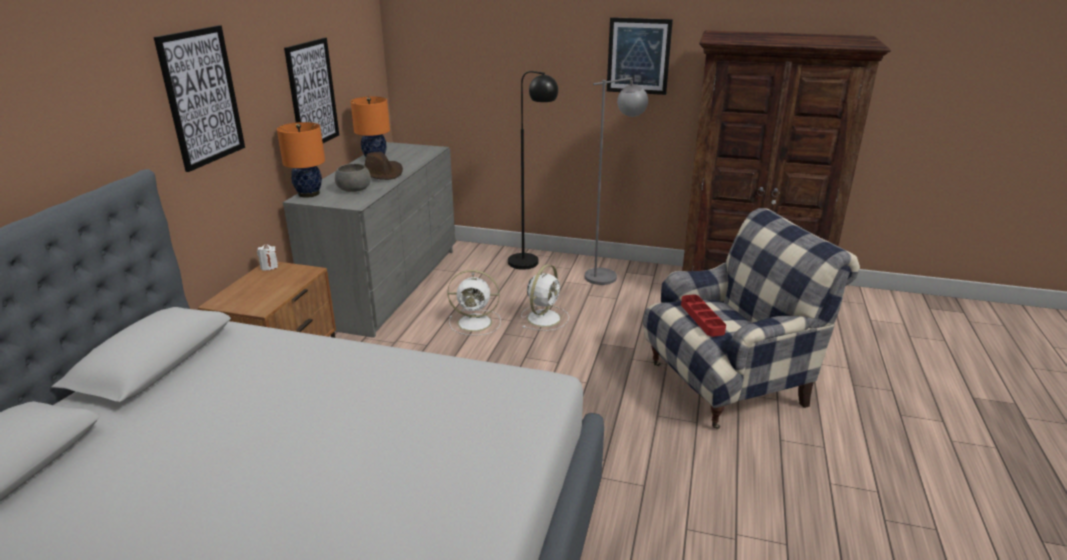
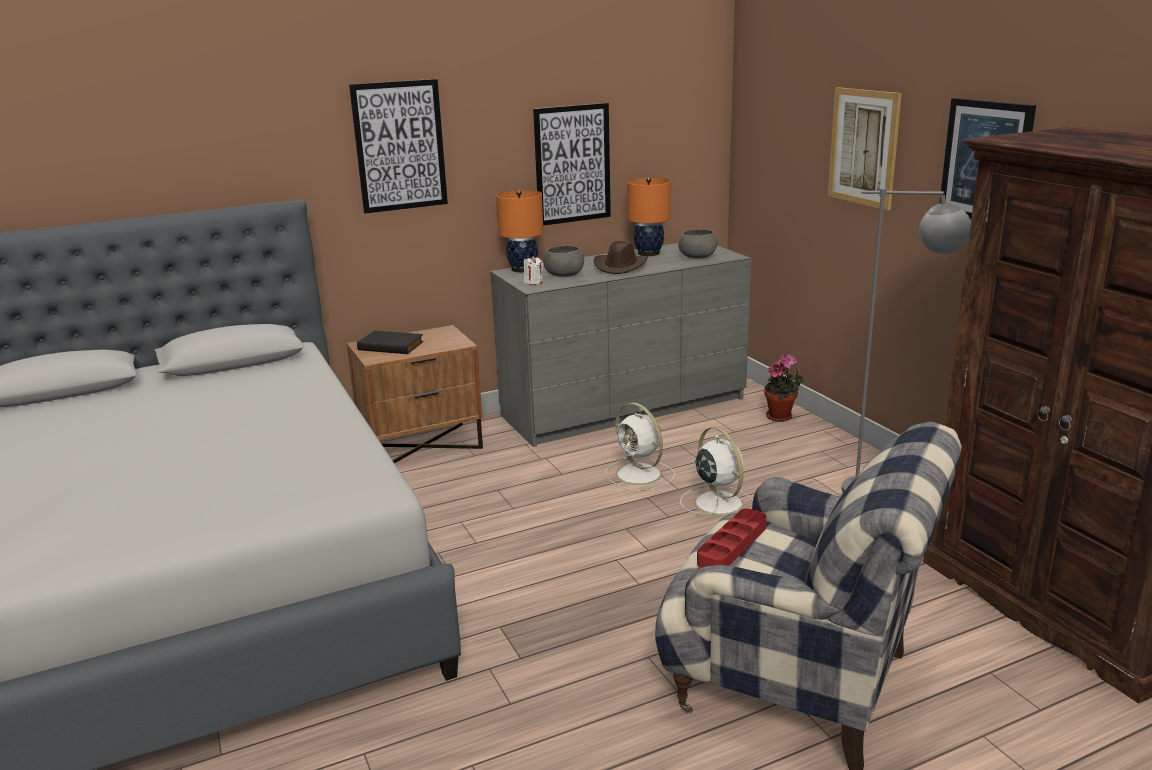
camera: 50 degrees right, 5 degrees down
(251, 293) = (392, 345): none -> black book
(269, 267) = (442, 330): white candle -> white candle (533, 282)
(414, 154) = (697, 257): none -> grey bowl
(492, 254) = (781, 417): none -> potted plant
(530, 265) = (804, 445): black floor lamp -> none
(533, 55) = (863, 147): none -> picture
(544, 317) = (717, 502): white fan -> white fan turned 105 degrees counterclockwise

